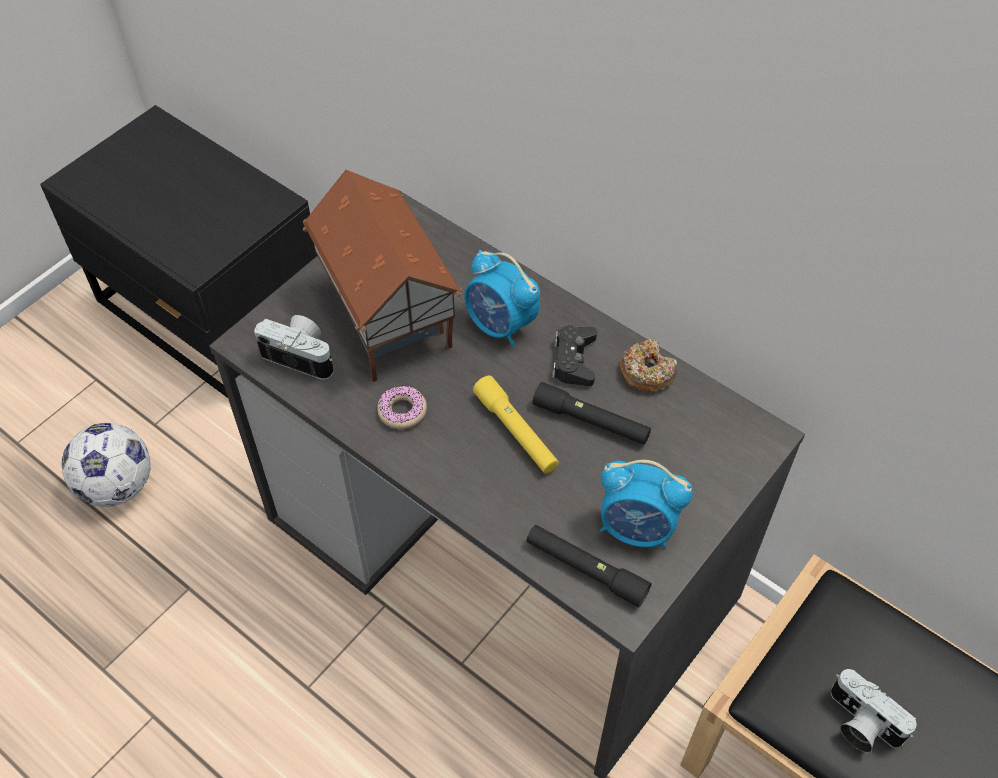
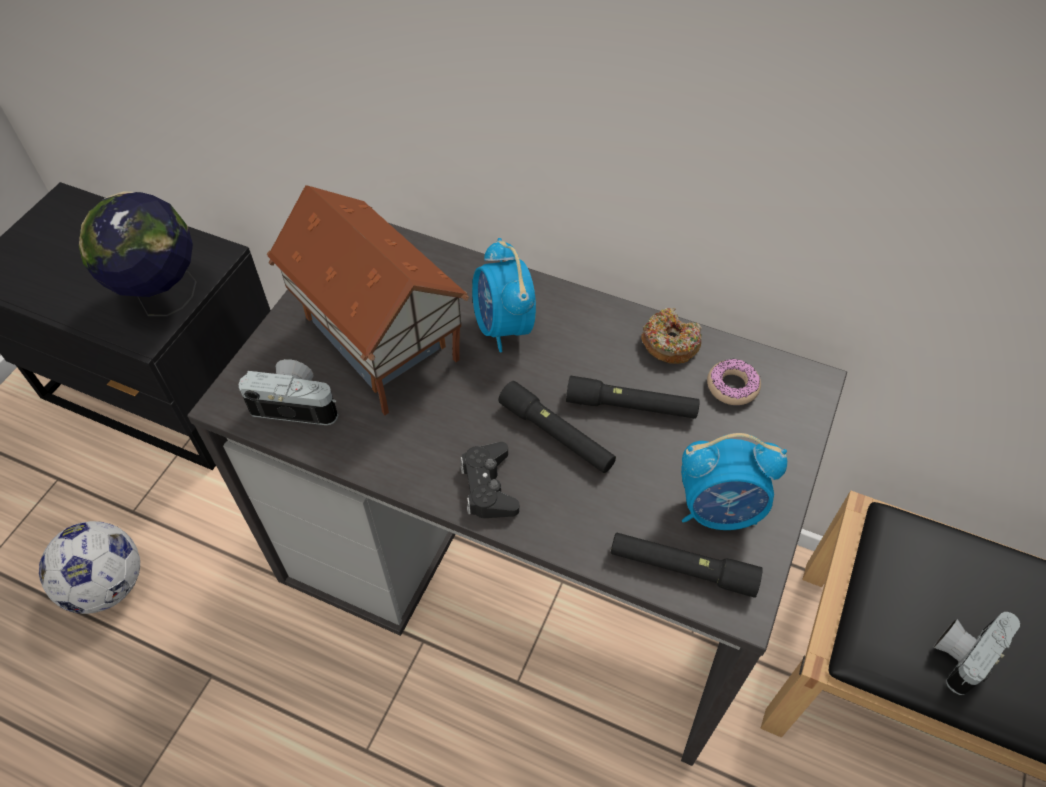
camera: 15 degrees left, 0 degrees up
(219, 235) = (162, 299): none -> globe
(402, 411) = (427, 440): donut -> donut (732, 386)
(500, 326) = (503, 327): alarm clock -> alarm clock turned 45 degrees clockwise
(516, 431) = (556, 435): yellow flashlight -> black flashlight
(574, 360) = (591, 347): black game controller -> black game controller (488, 486)
(859, 723) = (963, 652): camera -> camera turned 105 degrees clockwise

